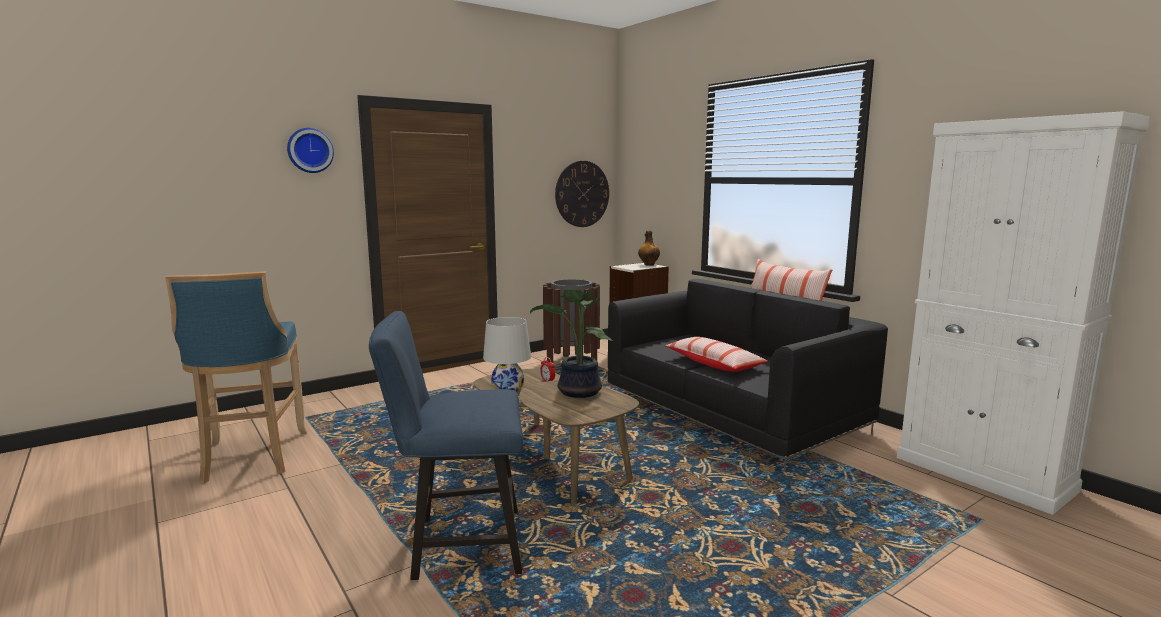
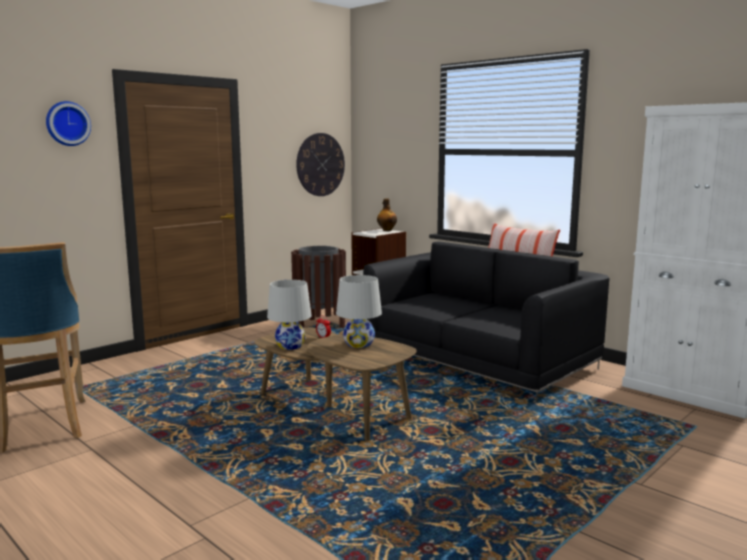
camera: 10 degrees left, 0 degrees up
(458, 545) = (277, 481): blue chair -> none
(577, 392) = (359, 344): potted plant -> white table lamp
(714, 364) = (465, 316): pillow -> none

